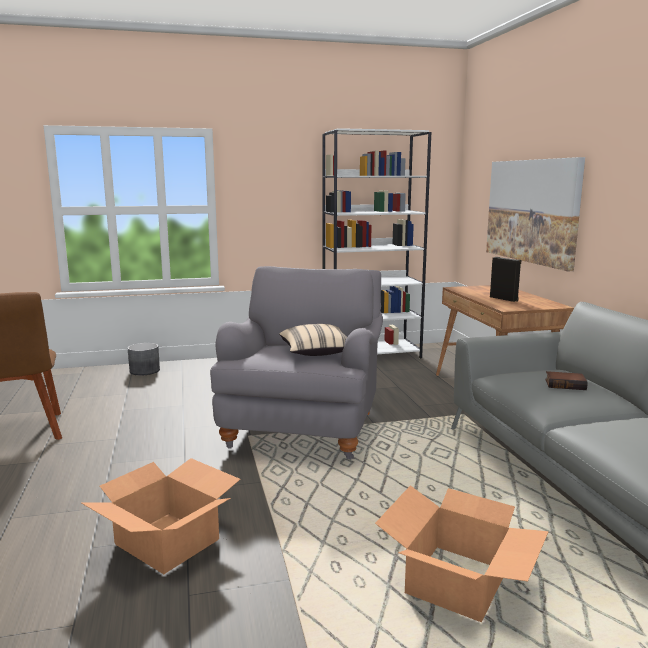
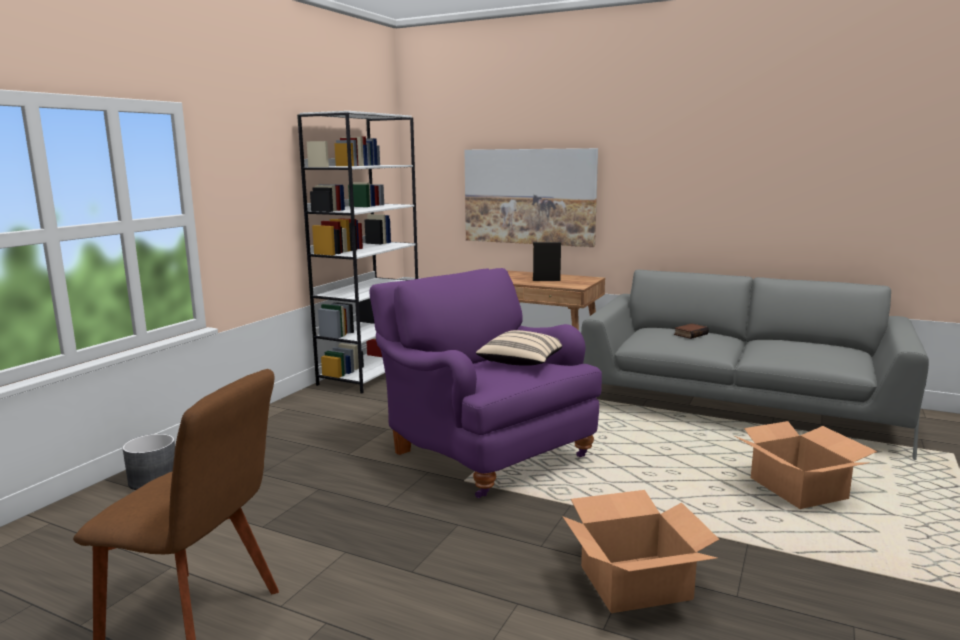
camera: 50 degrees left, 0 degrees up
(305, 426) = (484, 451): grey armchair -> purple armchair

